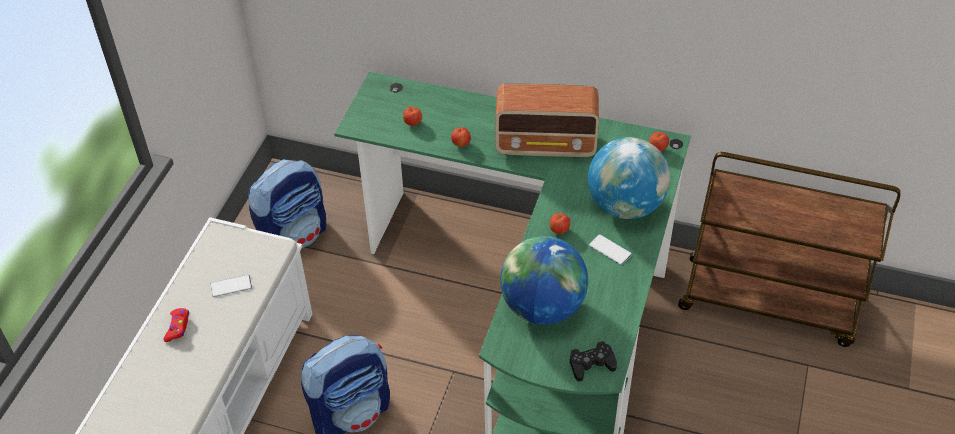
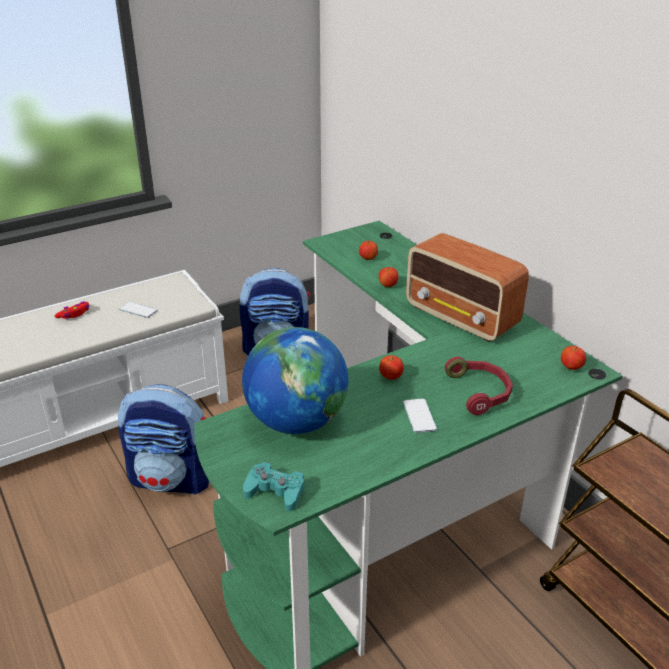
camera: 40 degrees right, 15 degrees down
(591, 364) = (275, 491): black game controller -> turquoise game controller
(625, 205) = (480, 392): globe -> red headphones

